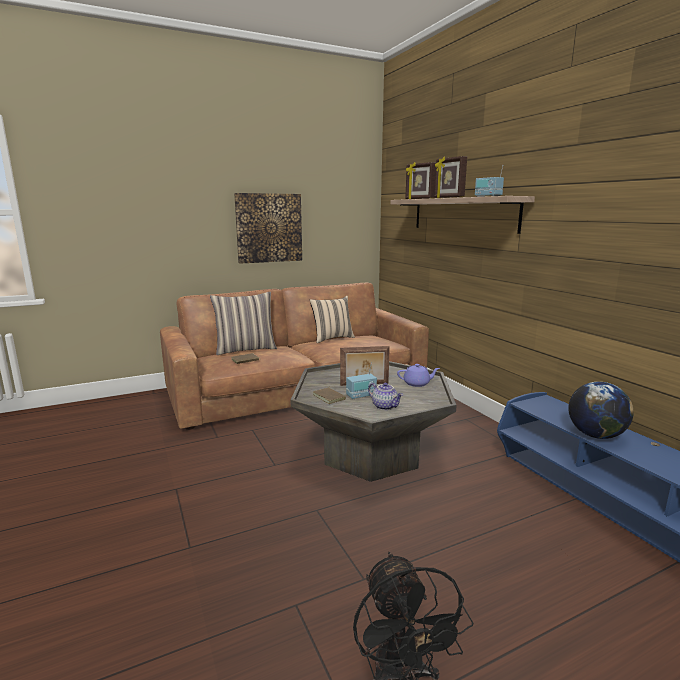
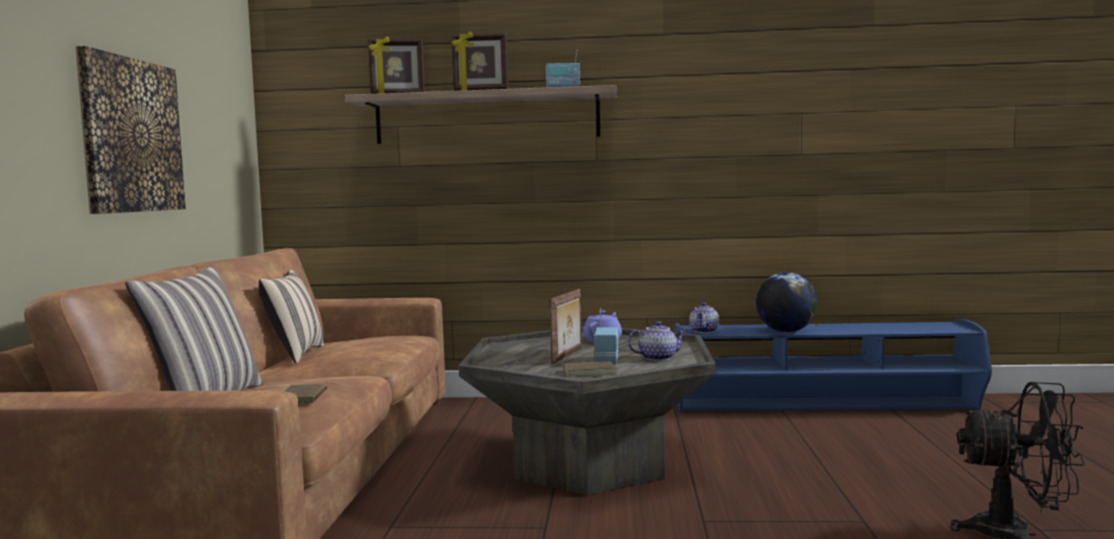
camera: 60 degrees left, 10 degrees down
(540, 406) = (705, 331): none -> teapot

